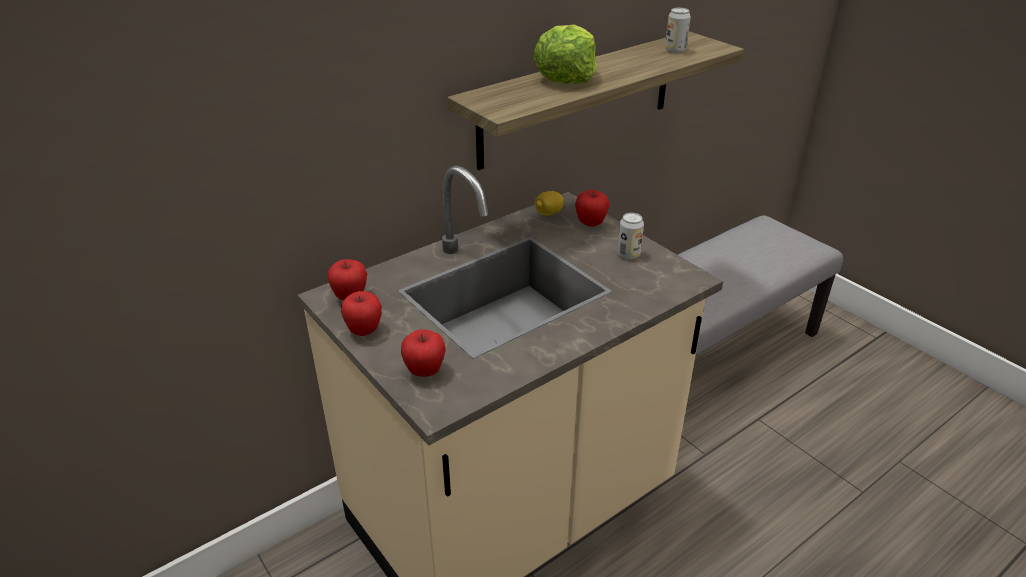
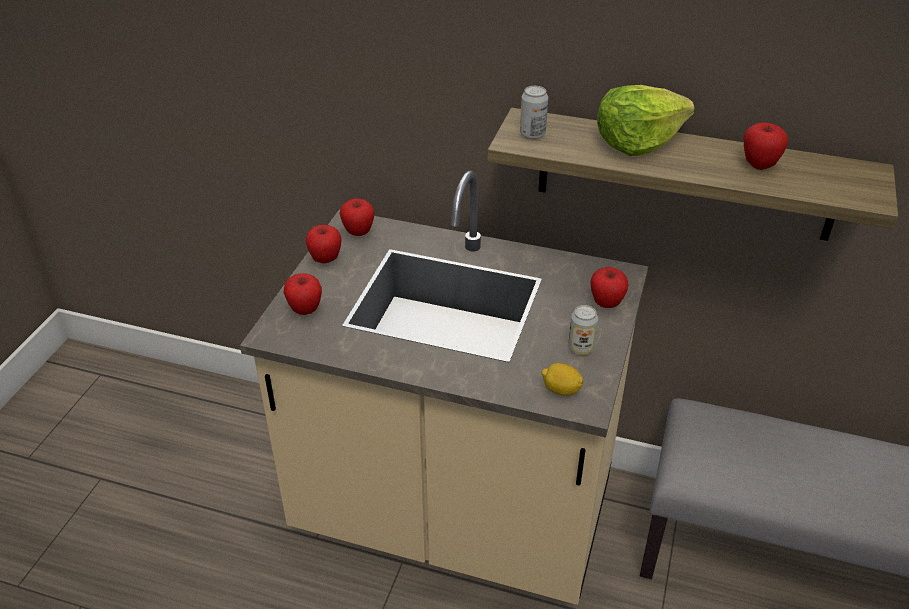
camera: 55 degrees right, 5 degrees up
(548, 213) = (592, 272): lemon -> lemon (561, 390)
(645, 57) = (759, 165): none -> apple
(675, 50) = (812, 175): can -> can (532, 134)

